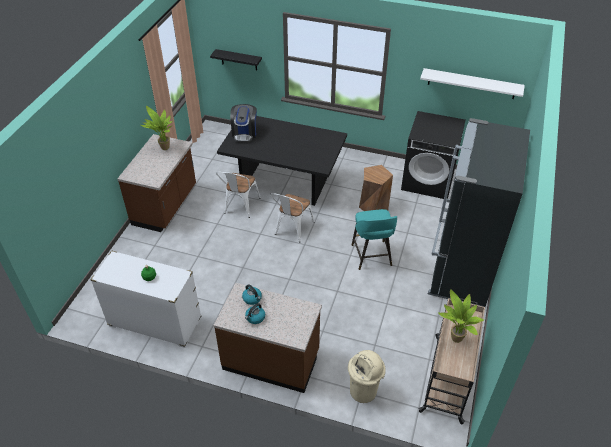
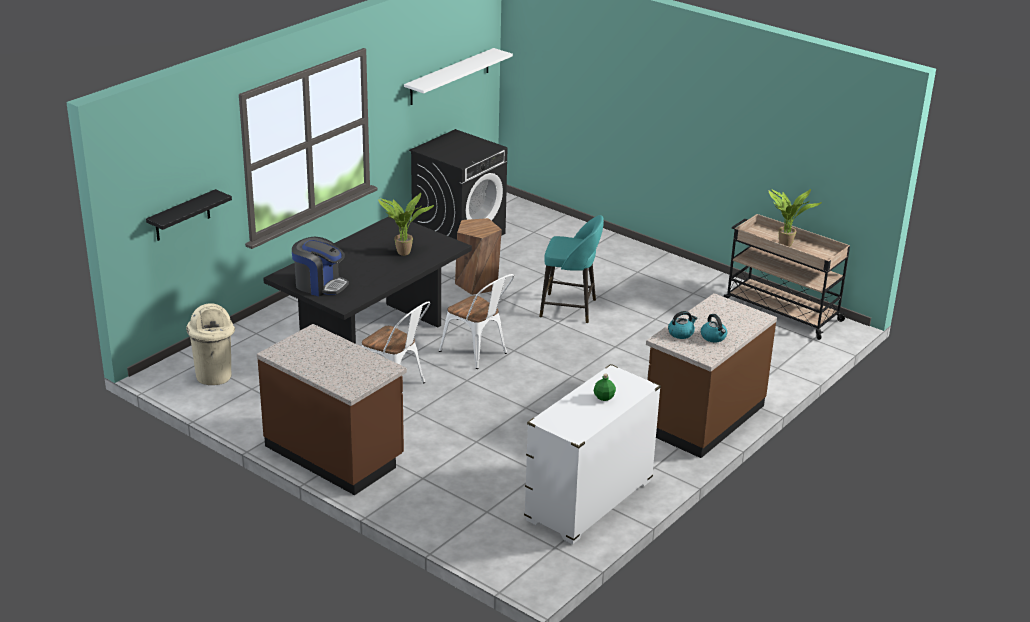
camera: 70 degrees left, 15 degrees down
(164, 148) = (308, 349): potted plant -> potted plant (404, 254)
(363, 391) = (778, 366): beige trash can -> beige trash can (214, 376)
(460, 270) = (630, 260): black fridge -> none

